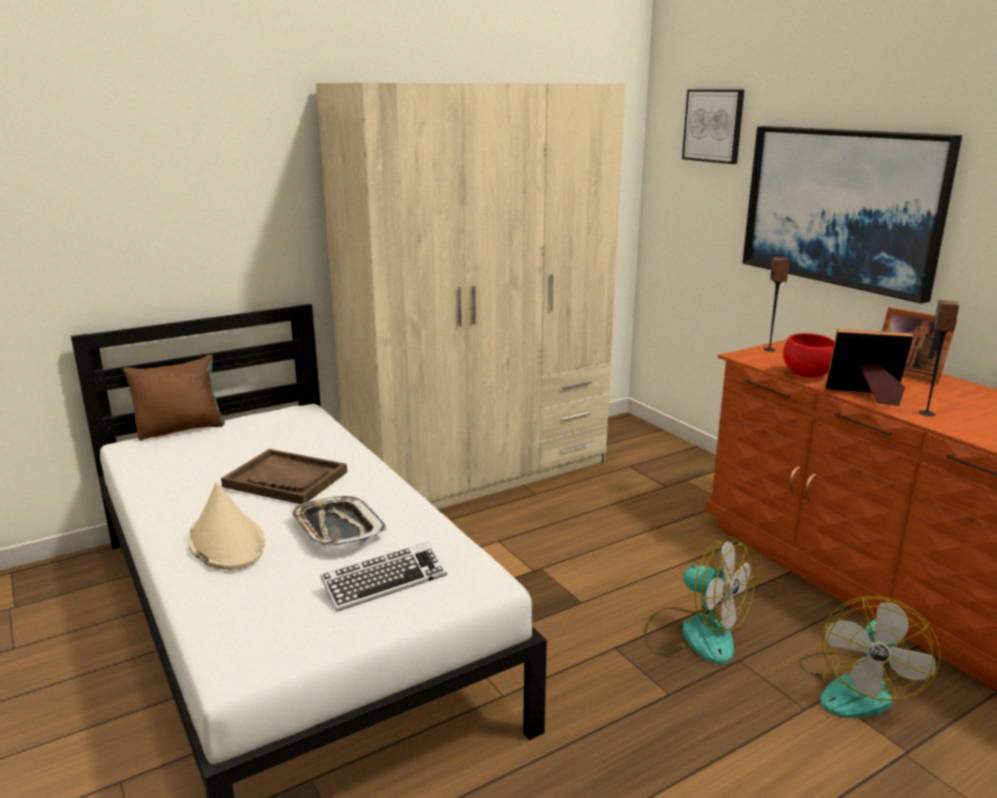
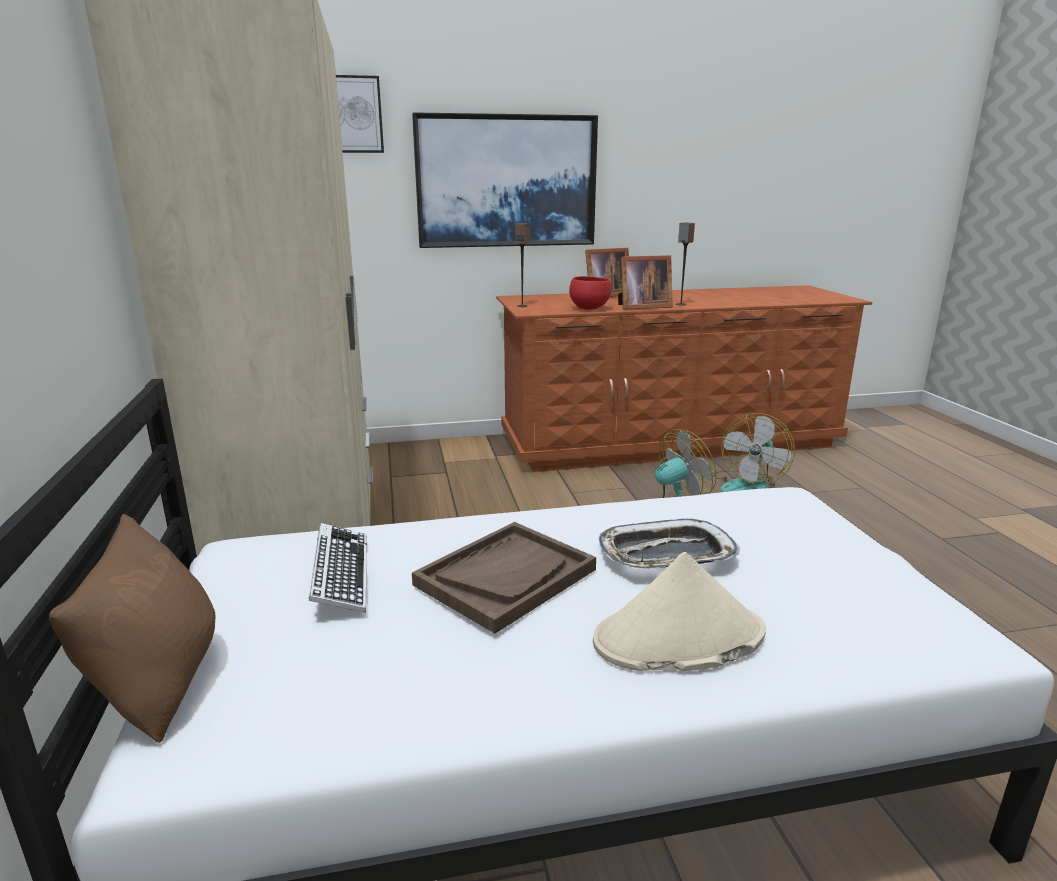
camera: 70 degrees left, 0 degrees up
(385, 582) = (791, 541): keyboard -> keyboard (340, 574)
(857, 688) = (748, 486): fan -> fan turned 75 degrees clockwise
(866, 396) = (641, 307): picture frame -> picture frame turned 135 degrees counterclockwise

